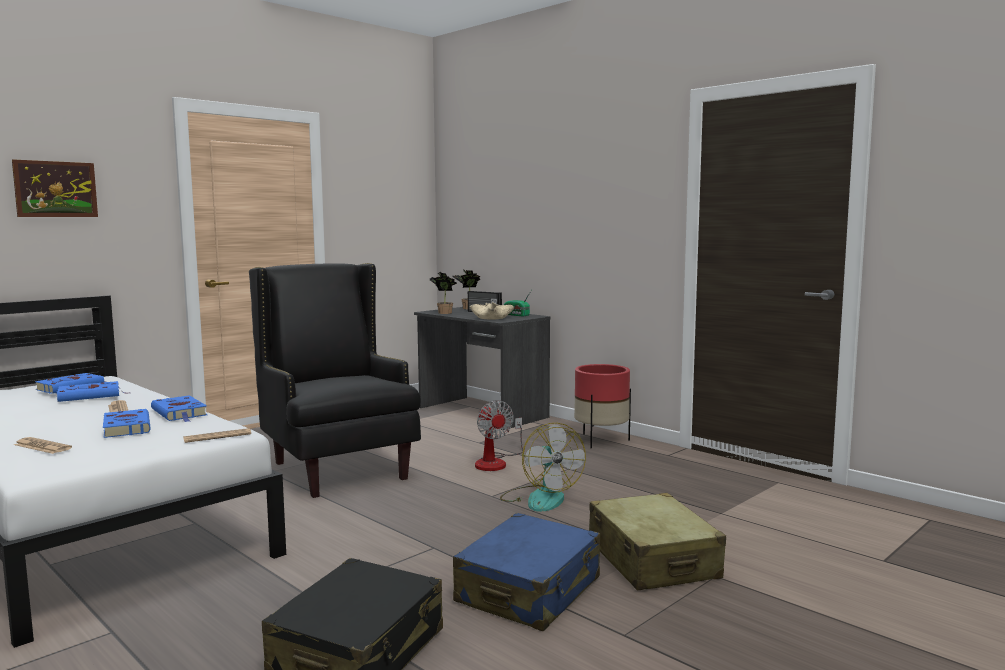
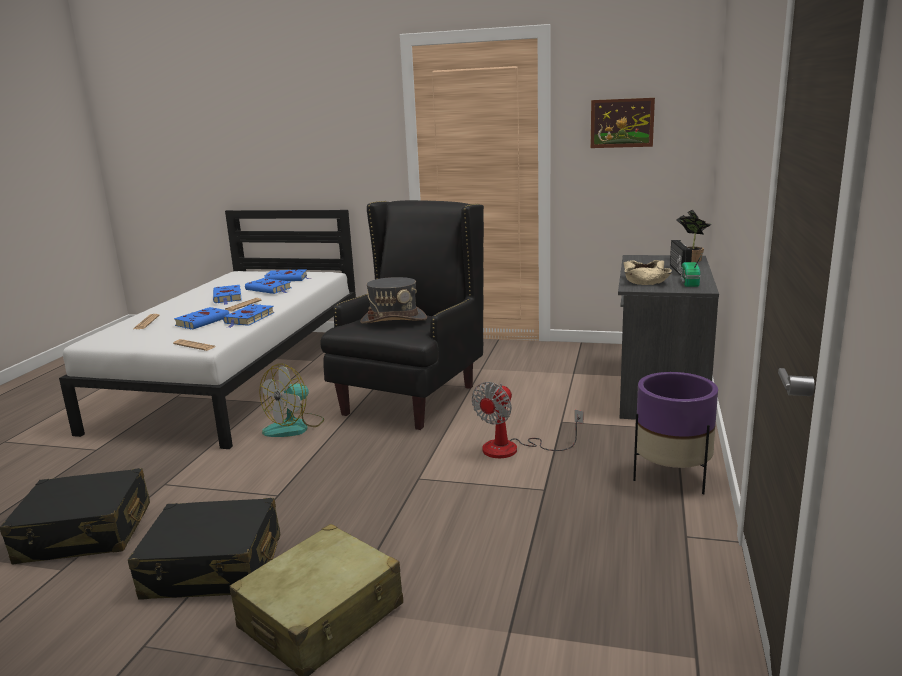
camera: 60 degrees right, 10 degrees up
(56, 189) = (314, 125): picture -> picture (622, 123)
(59, 411) = (228, 297): none -> blue book
(342, 380) = (394, 320): none -> grey hat
(443, 313) = (639, 262): potted plant -> none
(529, 591) = (213, 567): blue suitcase -> black suitcase
(540, 498) = (438, 503): fan -> fan (294, 426)
(601, 441) = (671, 478): red planter -> purple planter

